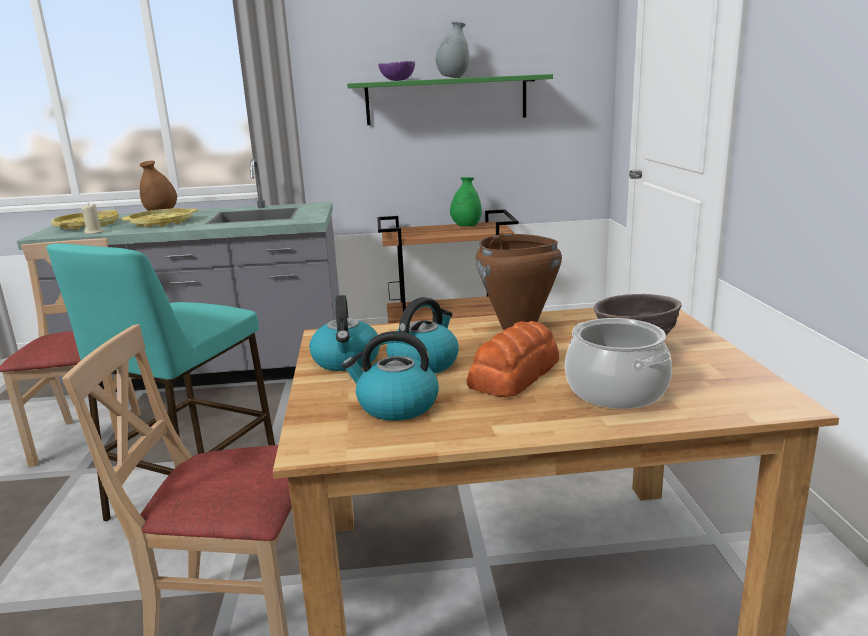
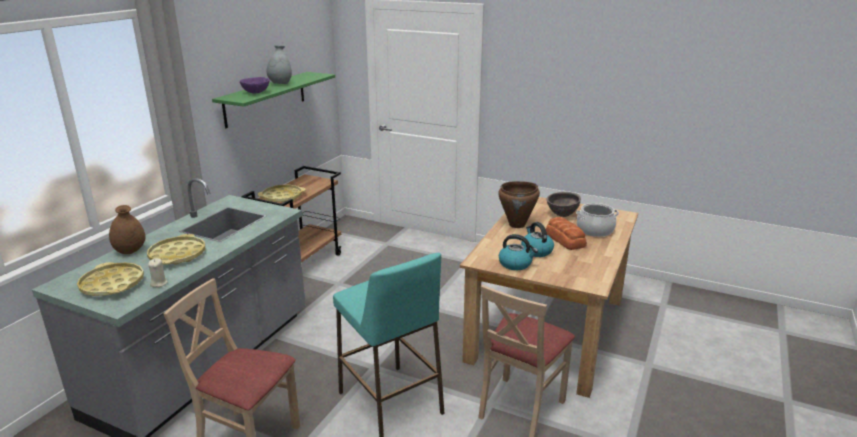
camera: 60 degrees left, 5 degrees up
(396, 406) = (573, 265): kettle -> none
(420, 231) = (282, 197): none -> yellow tray
(466, 227) = (299, 185): green vase -> none

